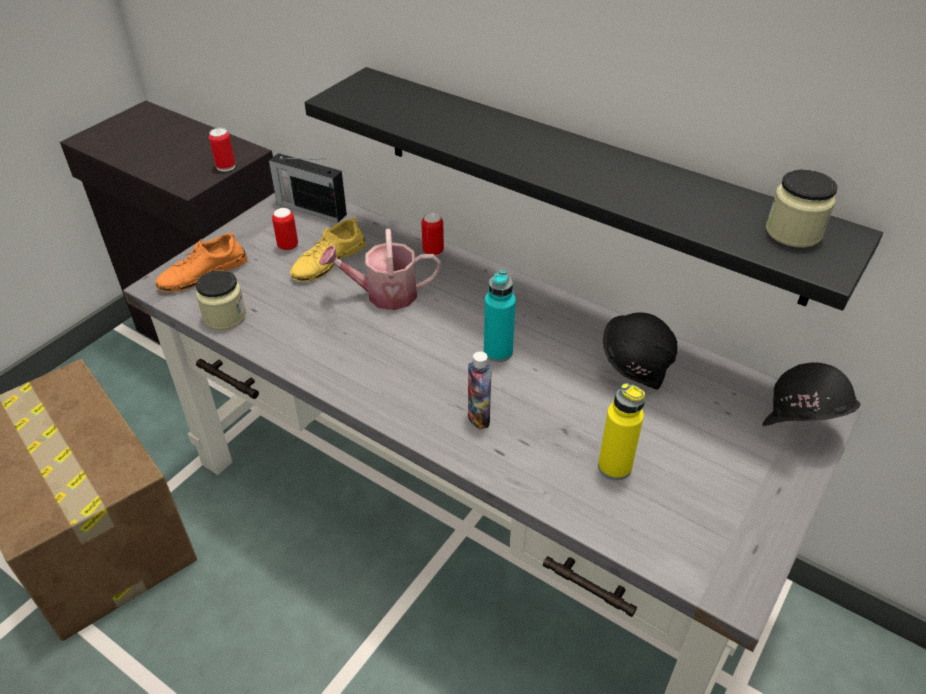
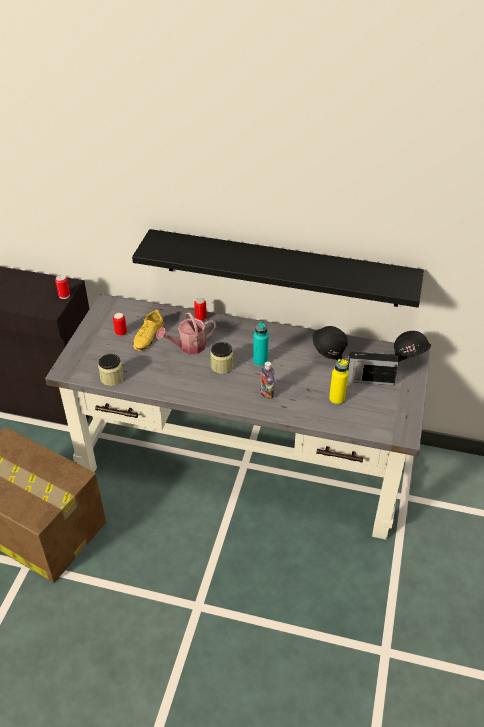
camera: 20 degrees left, 0 degrees up
(203, 273) = (84, 359): orange shoe -> none
(310, 208) = (119, 309): radio -> radio (369, 379)
(793, 232) = (389, 277): jar -> jar (222, 366)

